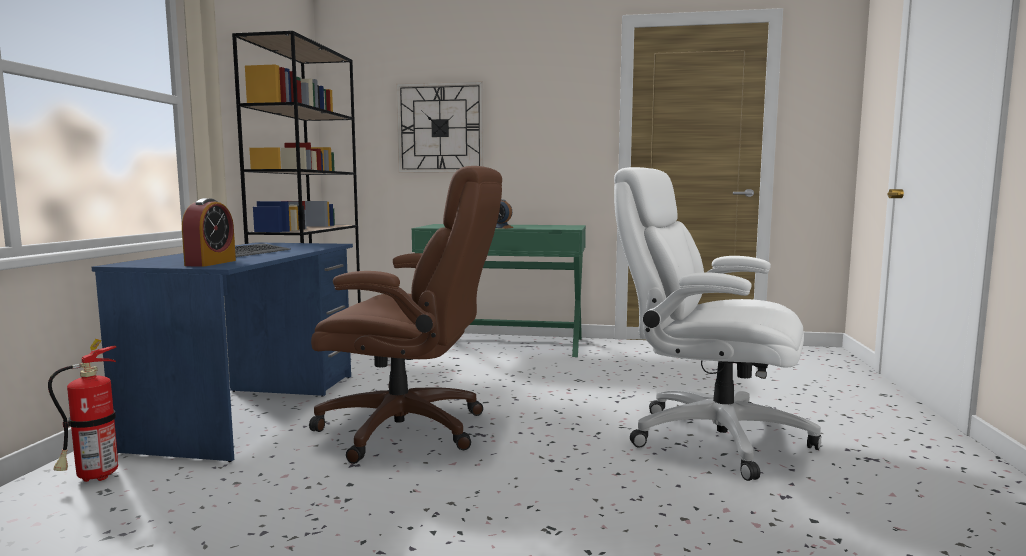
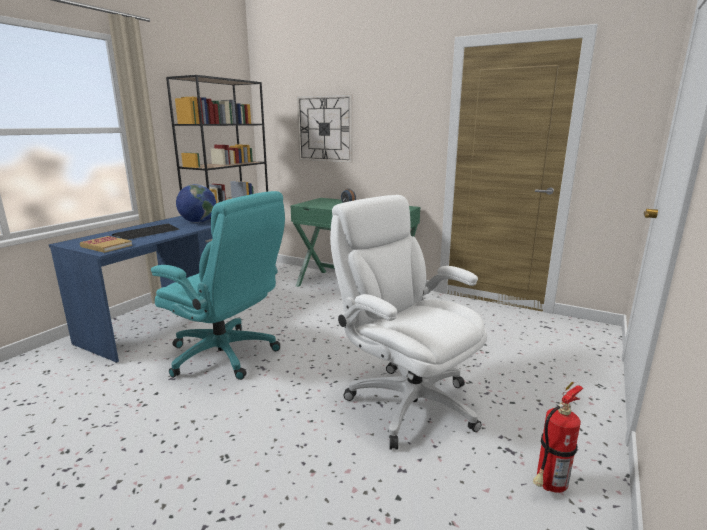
camera: 20 degrees right, 10 degrees up
(93, 478) = (49, 361): fire extinguisher -> fire extinguisher (549, 487)
(211, 263) = (106, 246): alarm clock -> book
(300, 245) = (198, 222): none -> globe
(413, 430) = (228, 357): brown office chair -> turquoise office chair

